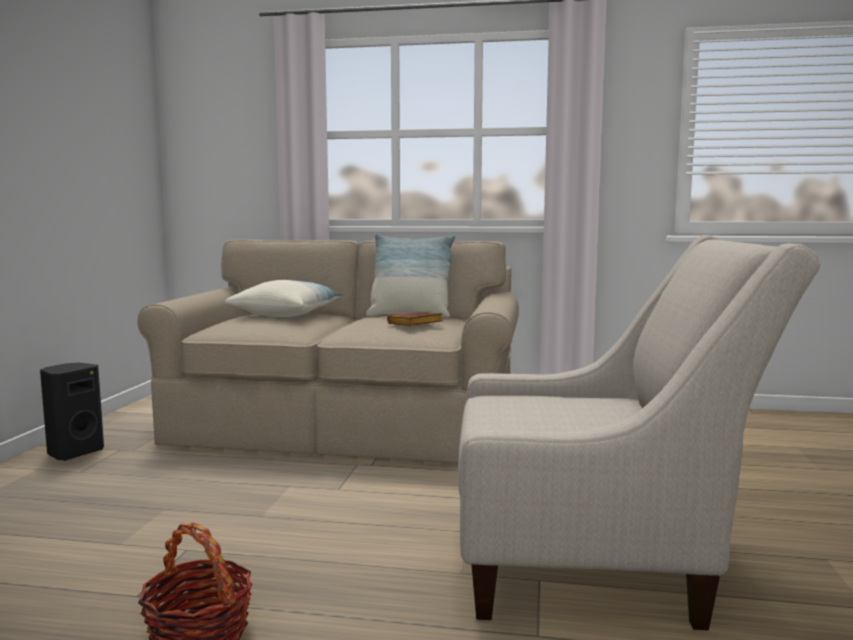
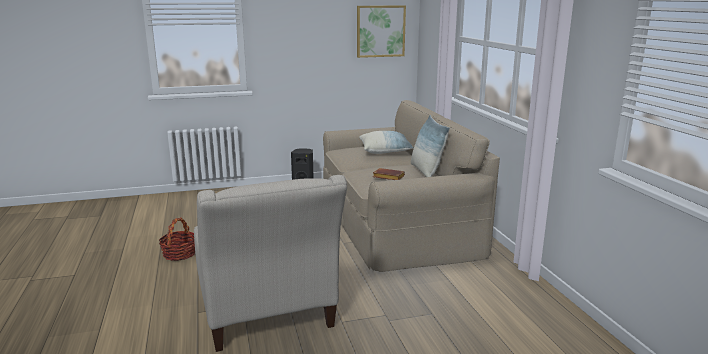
camera: 65 degrees right, 10 degrees up
(121, 128) = (380, 31): none -> picture

